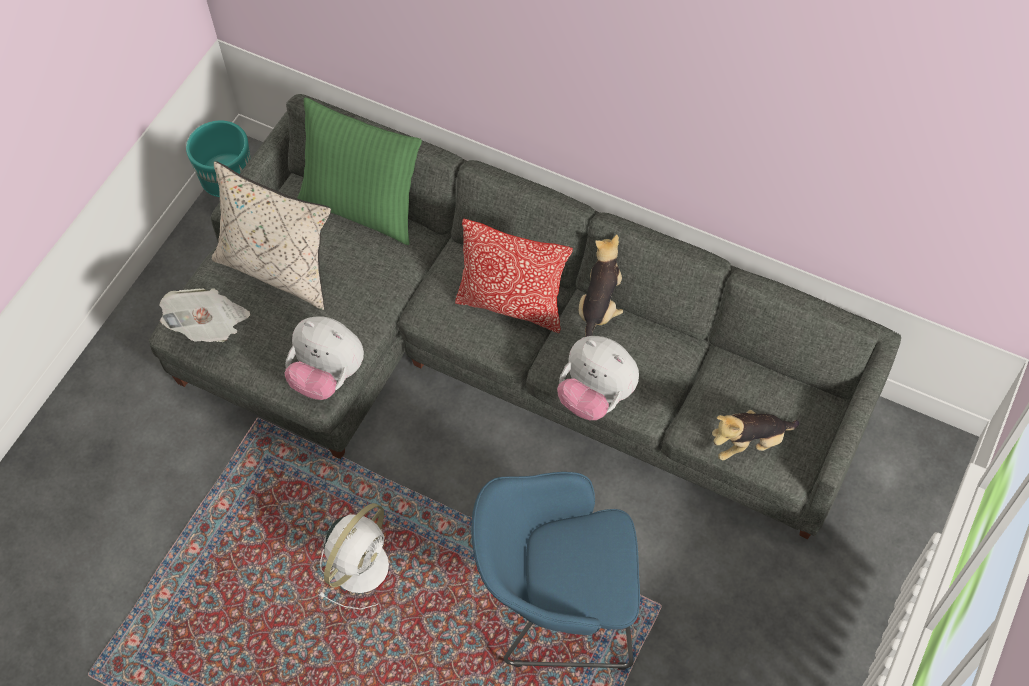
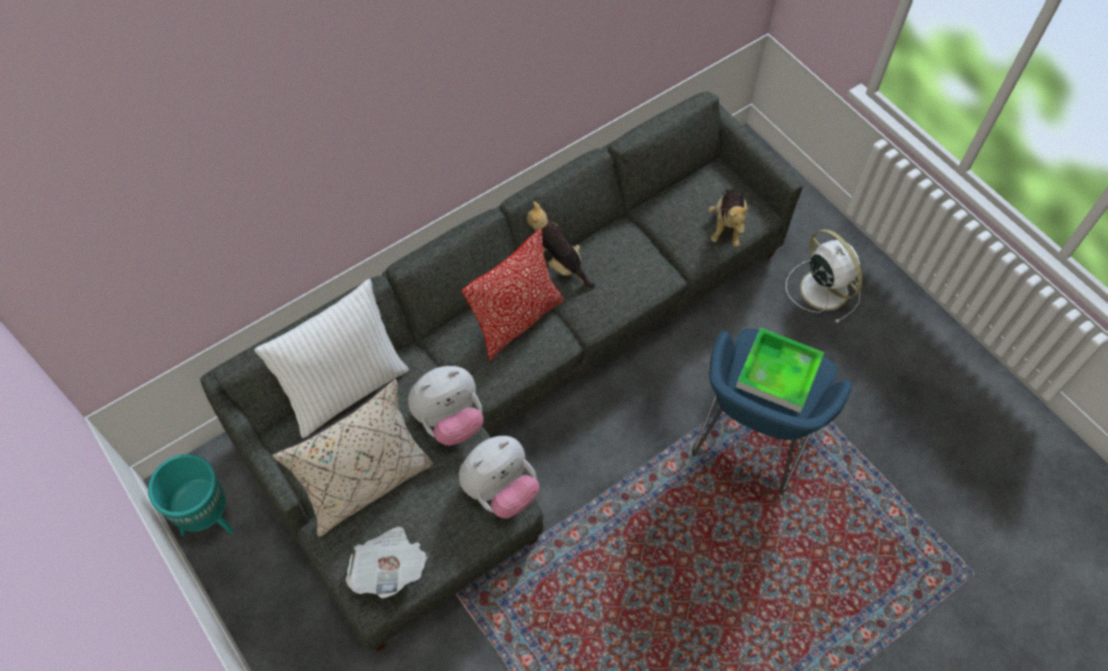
camera: 65 degrees left, 0 degrees up
(362, 564) = (643, 566): white fan -> white fan (822, 288)
(363, 207) = (345, 388): green pillow -> white pillow
(584, 562) = (778, 372): none -> tray
(596, 395) = (634, 302): plush toy -> plush toy (449, 420)

